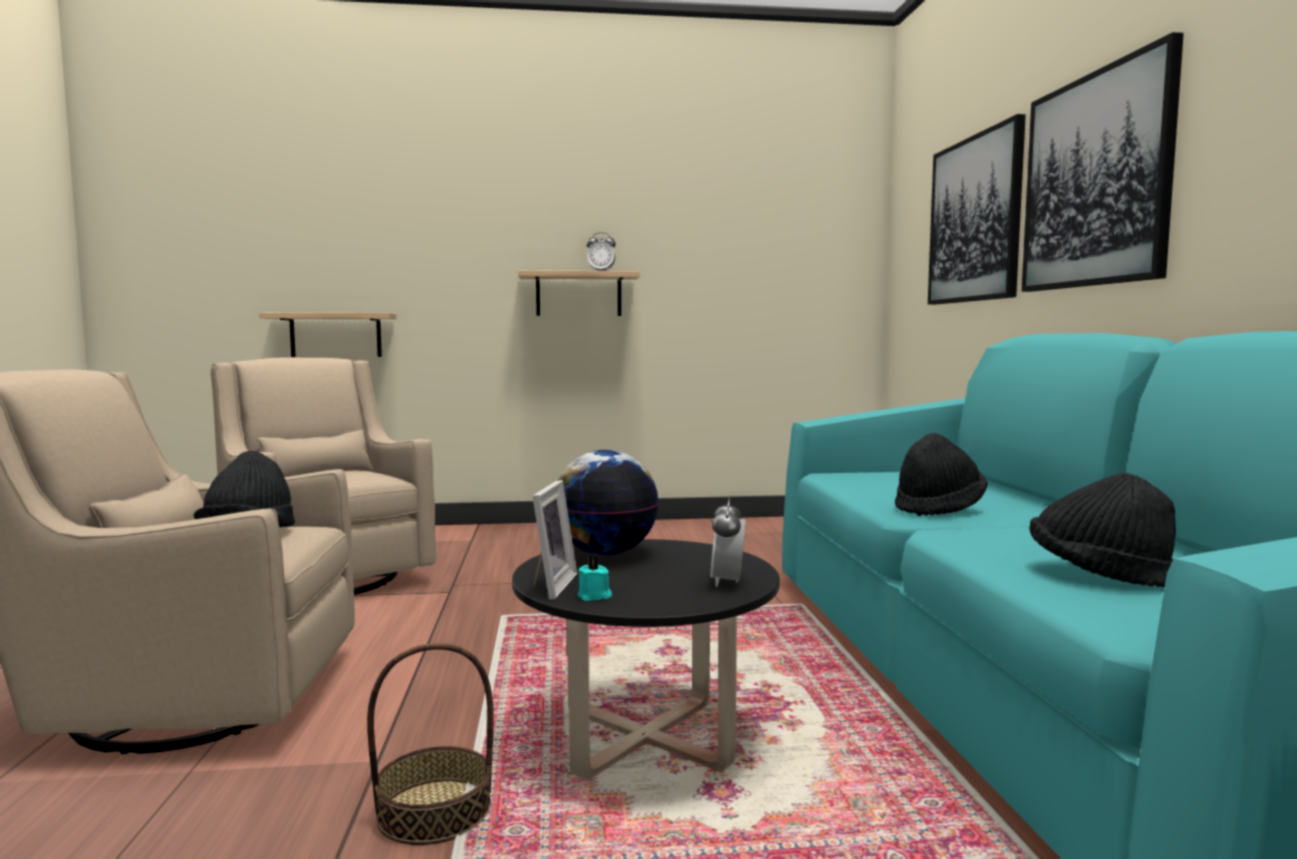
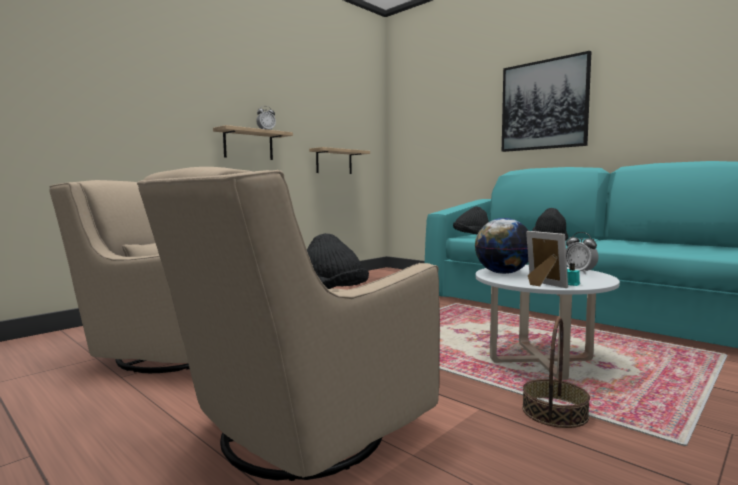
camera: 40 degrees left, 0 degrees up
(336, 335) = (73, 166): shelf -> shelf (334, 162)
(645, 739) = (540, 360): black coffee table -> white coffee table
(974, 219) = (460, 118): picture -> none
(1098, 575) = (662, 250): black hat -> black hat (471, 236)

